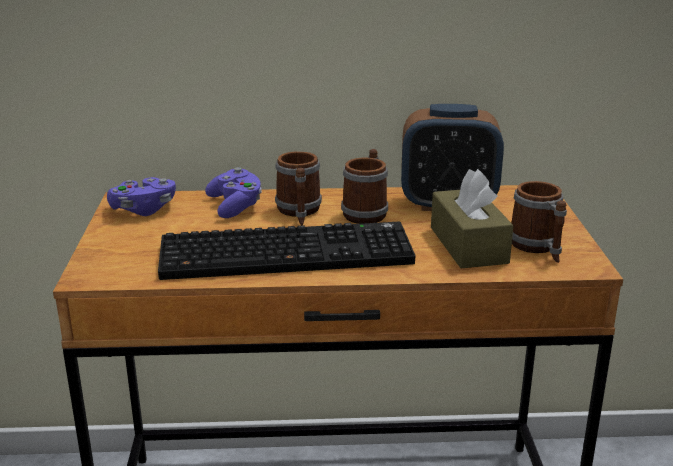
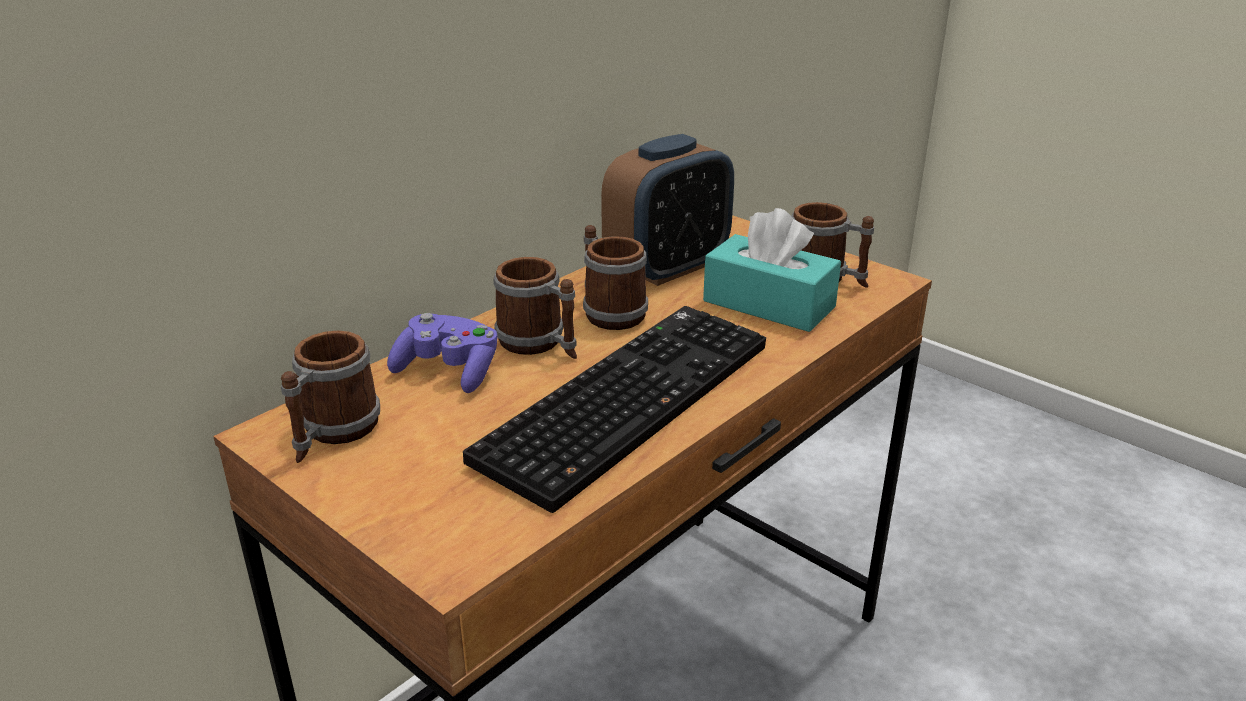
camera: 45 degrees left, 5 degrees up
(144, 210) = (333, 433): purple game controller -> mug
(468, 245) = (769, 304): brown tissue box -> turquoise tissue box

